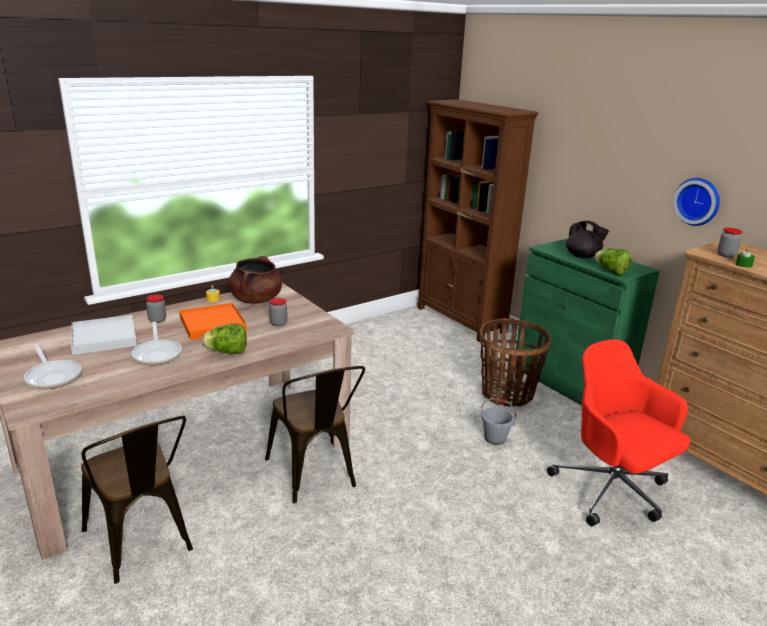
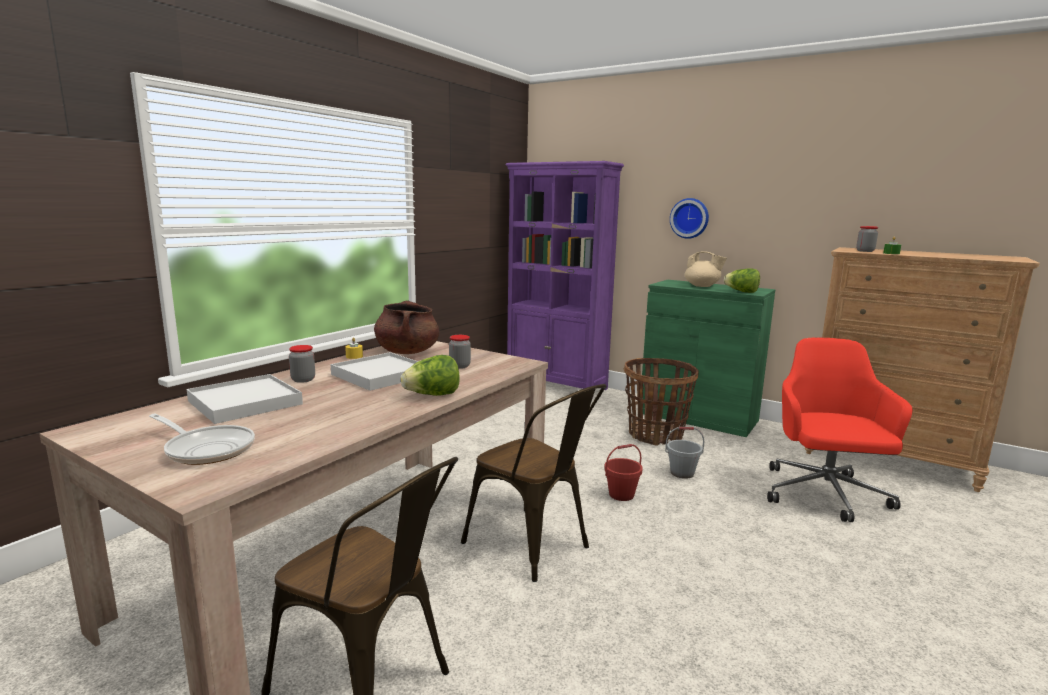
camera: 20 degrees left, 10 degrees down
(157, 354) = (342, 407): frying pan -> none
(212, 324) = (381, 375): orange tray -> white tray
(421, 447) = (621, 494): none -> red bucket
(461, 320) = (556, 384): brown bookcase -> purple bookcase
(582, 256) = (702, 286): black teapot -> beige teapot
(612, 491) = (824, 495): red office chair -> red office chair turned 60 degrees clockwise
(698, 201) = (804, 219): wall clock -> wall clock (690, 218)

